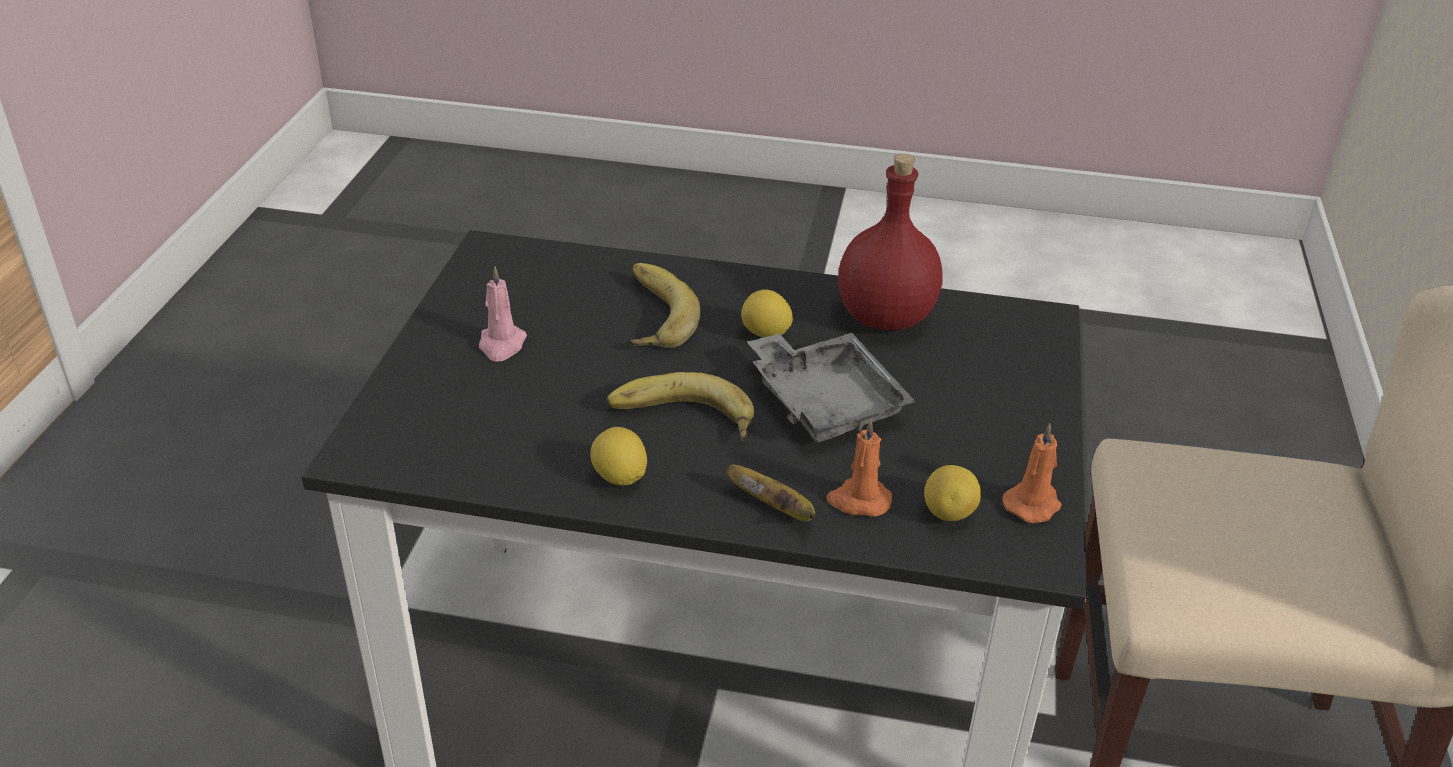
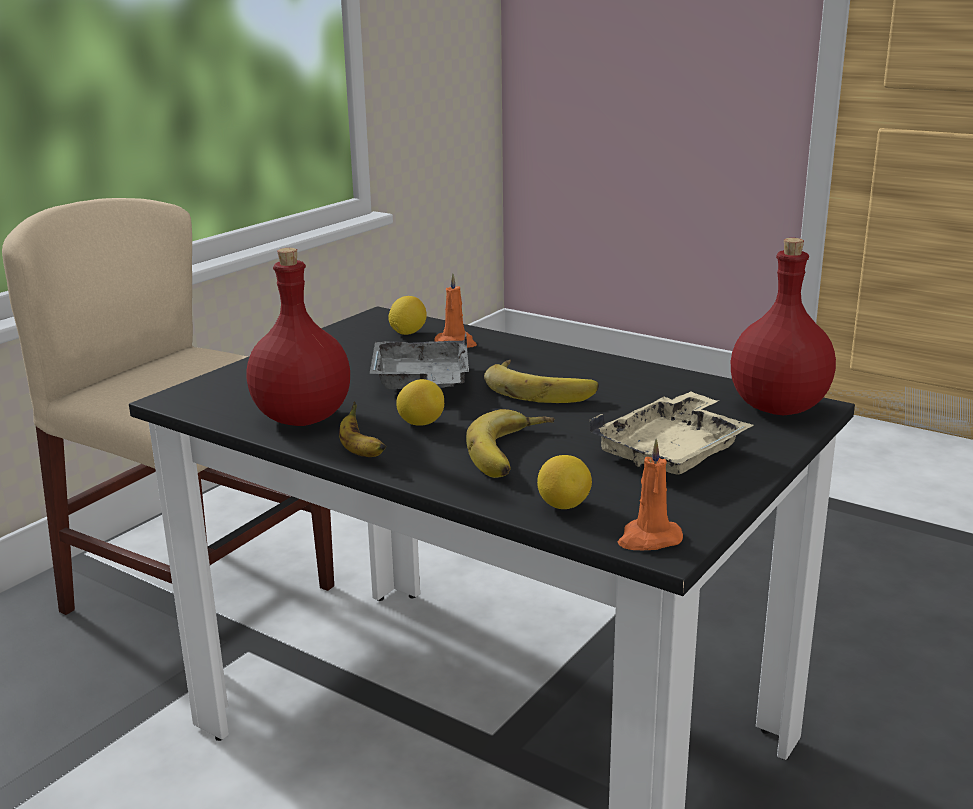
camera: 155 degrees left, 15 degrees down
(397, 441) = (776, 408): none -> red bottle
(502, 345) = (673, 452): pink candle -> beige tray
(619, 477) = (607, 370): lemon -> lemon (563, 506)
(775, 508) = (513, 347): banana -> banana (359, 451)
(1033, 503) = (352, 329): orange candle -> orange candle (648, 539)

